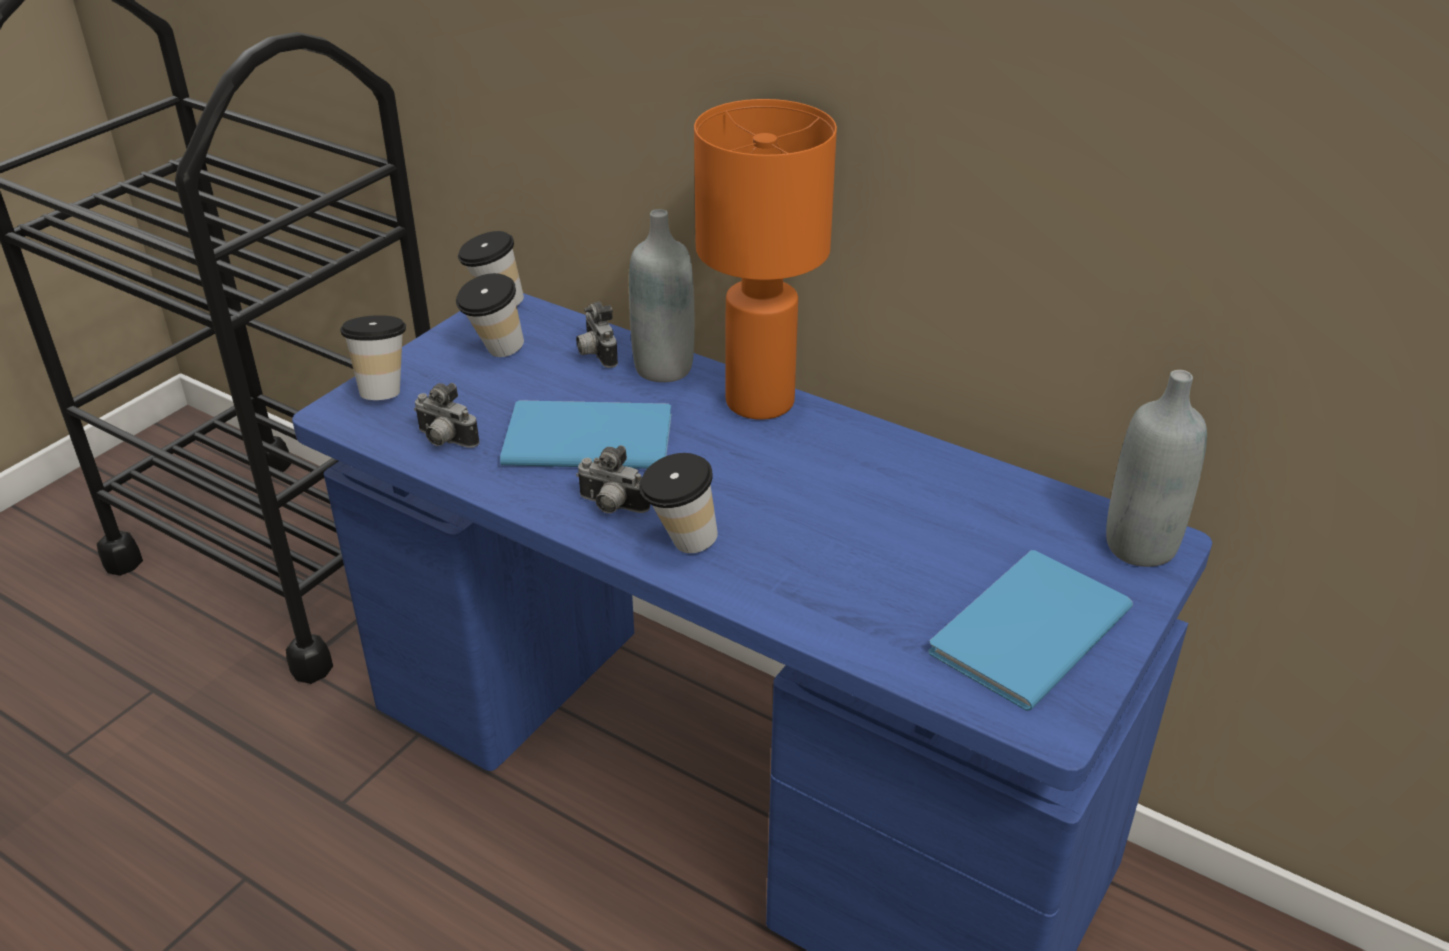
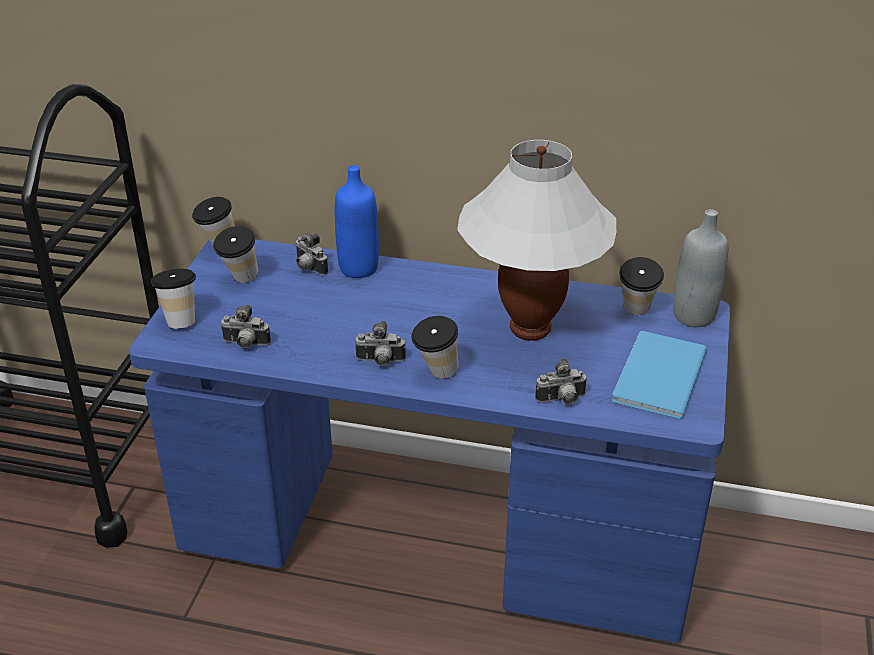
camera: 20 degrees left, 0 degrees up
(584, 437) = (335, 322): blue book -> none
(663, 368) = (358, 268): grey bottle -> blue bottle
(760, 401) = (432, 276): orange table lamp -> none
(847, 630) = (561, 400): none -> camera
(861, 509) = (530, 329): none -> white table lamp
(1045, 520) = (636, 313): none -> cup

